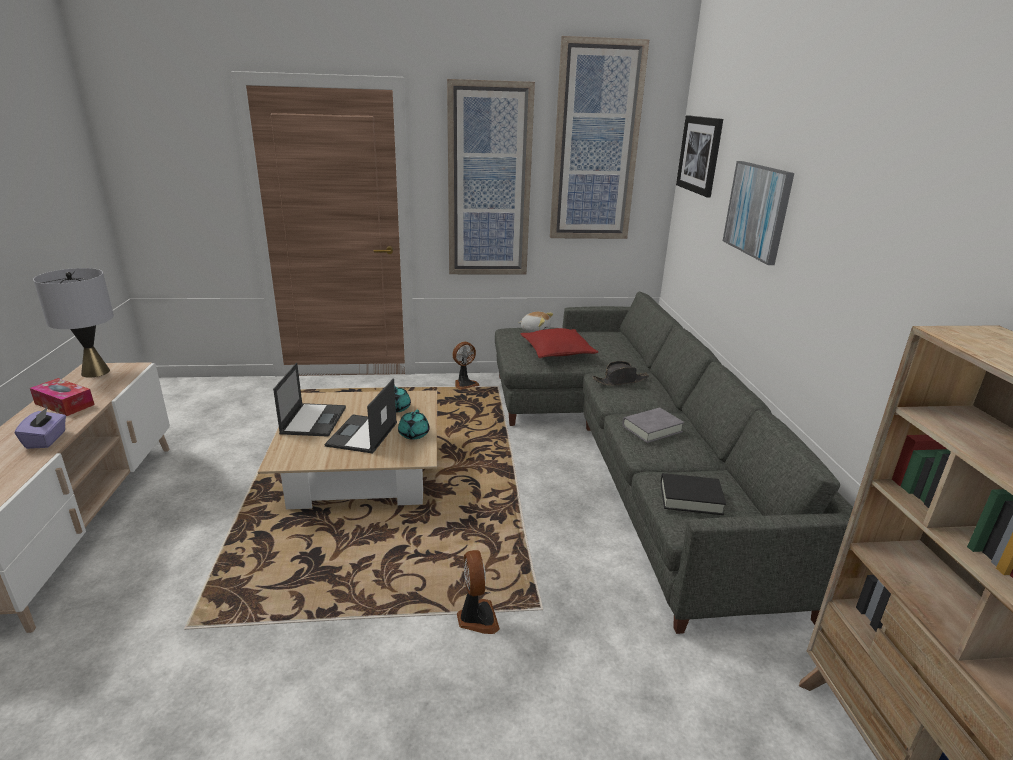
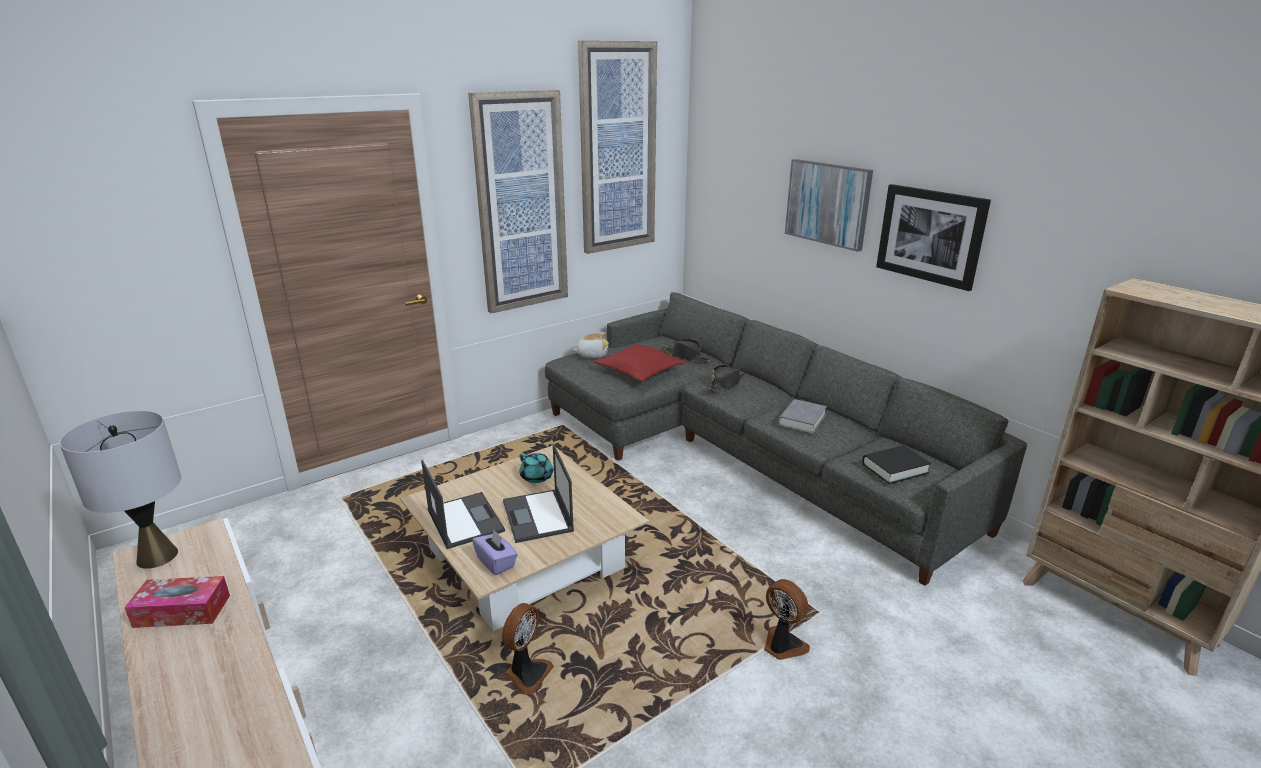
camera: 30 degrees left, 0 degrees up
(46, 440) = (235, 661): purple tissue box -> purple tissue box (496, 562)
(413, 434) = (589, 498): turquoise teapot -> none
(464, 384) = (526, 432): fan -> fan (527, 674)
(614, 351) = (686, 357): none -> black hat
(700, 155) = (724, 152): picture -> picture (930, 235)

